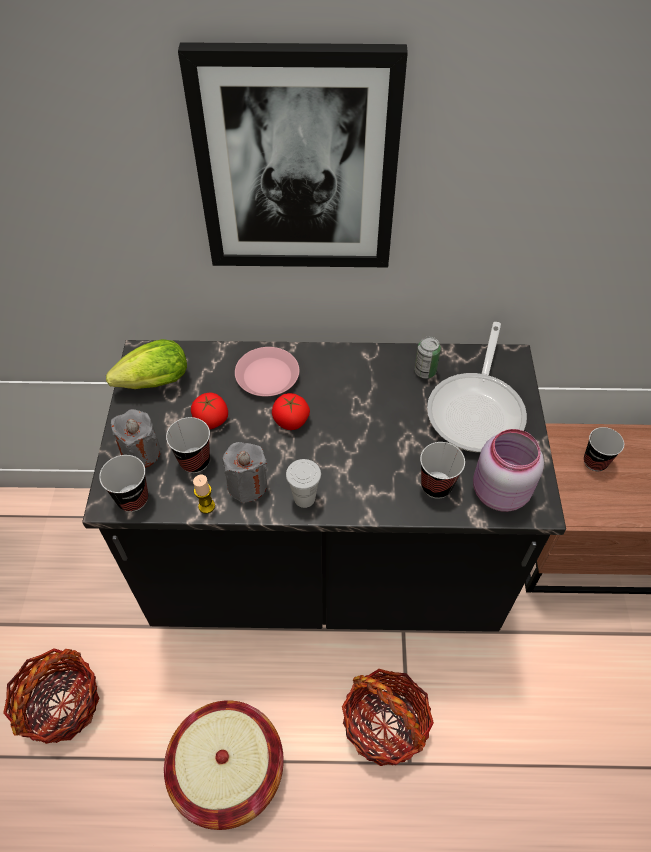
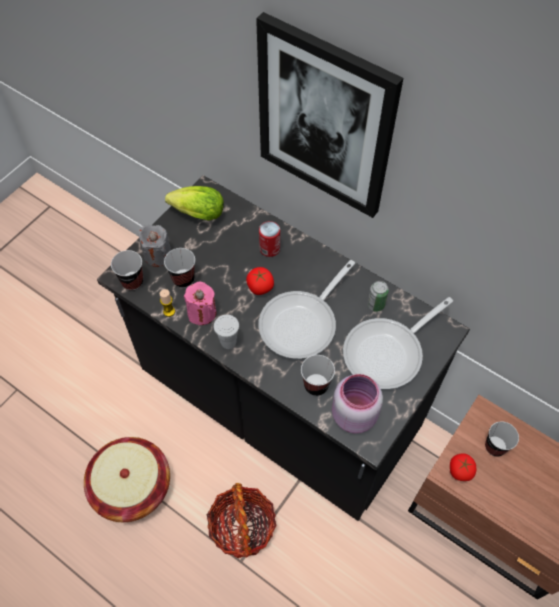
camera: 35 degrees right, 5 degrees up
(61, 704) = (68, 383): basket -> none
(211, 420) = (212, 258): tomato -> tomato (460, 470)
(247, 485) = (202, 312): grey candle -> pink candle
(268, 376) = (269, 249): pink plate -> can
(368, 431) = (303, 323): none -> frying pan

